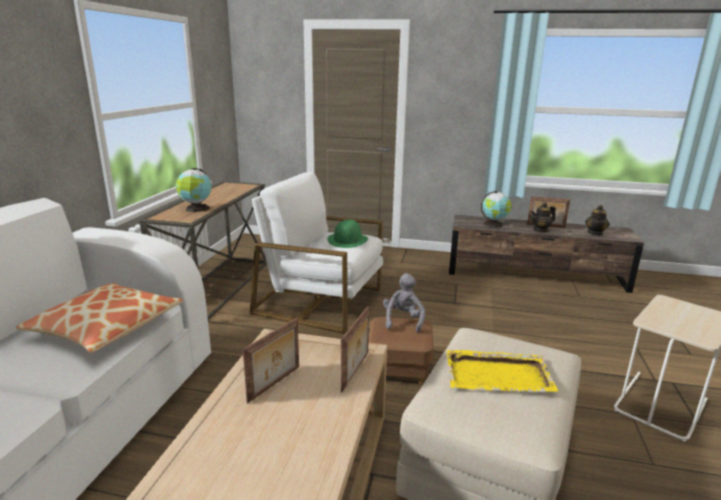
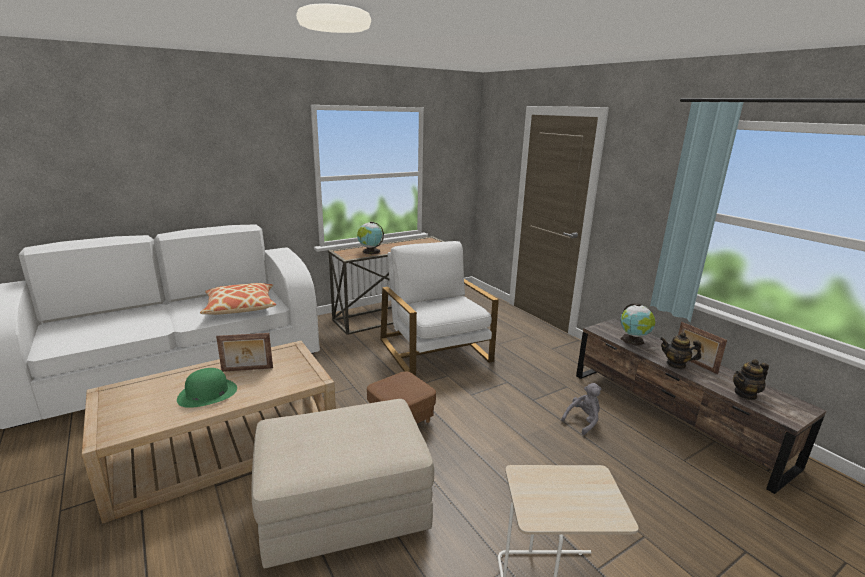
camera: 45 degrees right, 0 degrees up
(347, 240) = (453, 306): green hat -> green hat (207, 393)
(356, 372) = (287, 385): picture frame -> none
(403, 320) = (416, 382): grey plush toy -> grey plush toy (583, 421)
(499, 375) = (341, 434): yellow tray -> none

